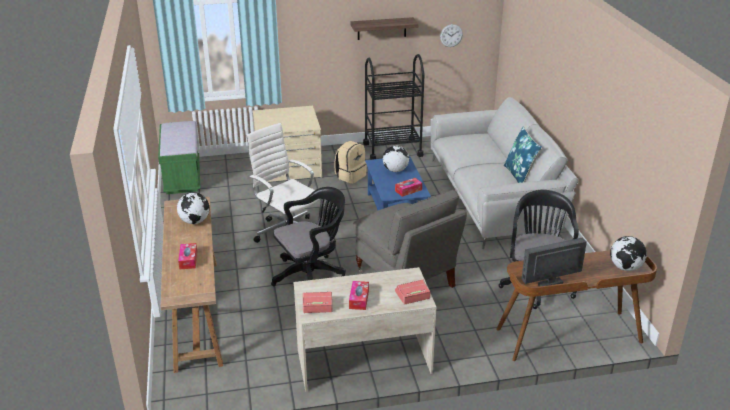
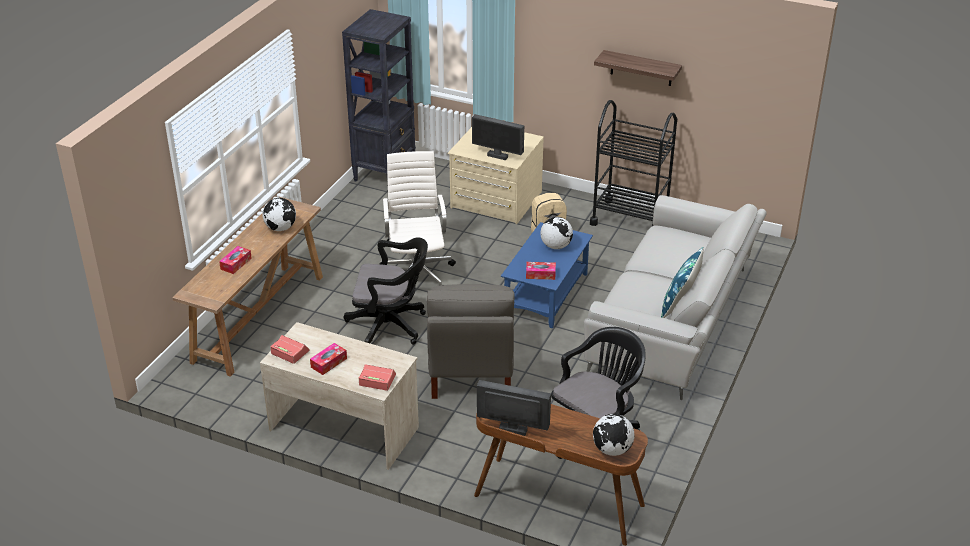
camera: 35 degrees right, 5 degrees up
(182, 177) = (385, 172): green bench -> black bookcase
(296, 125) = (498, 156): none -> monitor
(451, 35) = (730, 100): wall clock -> none

